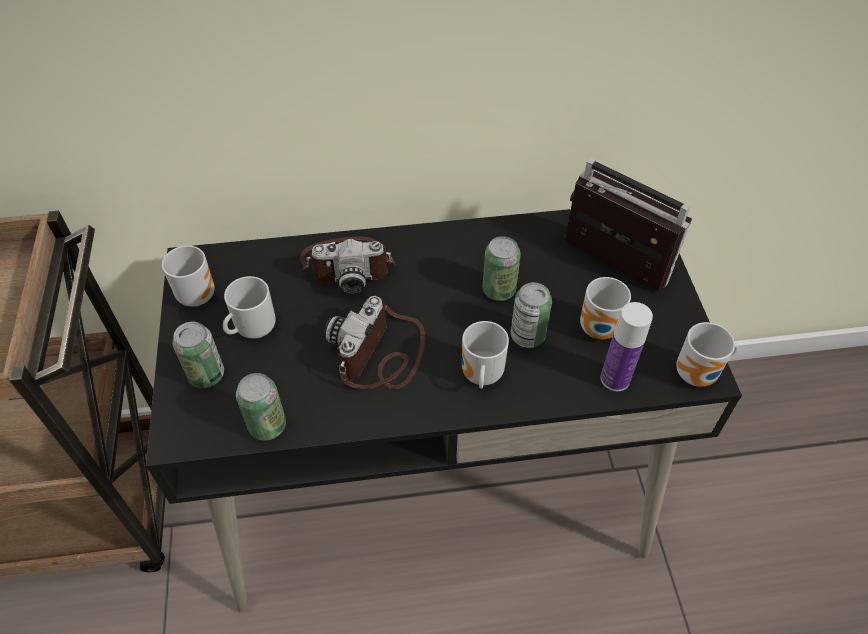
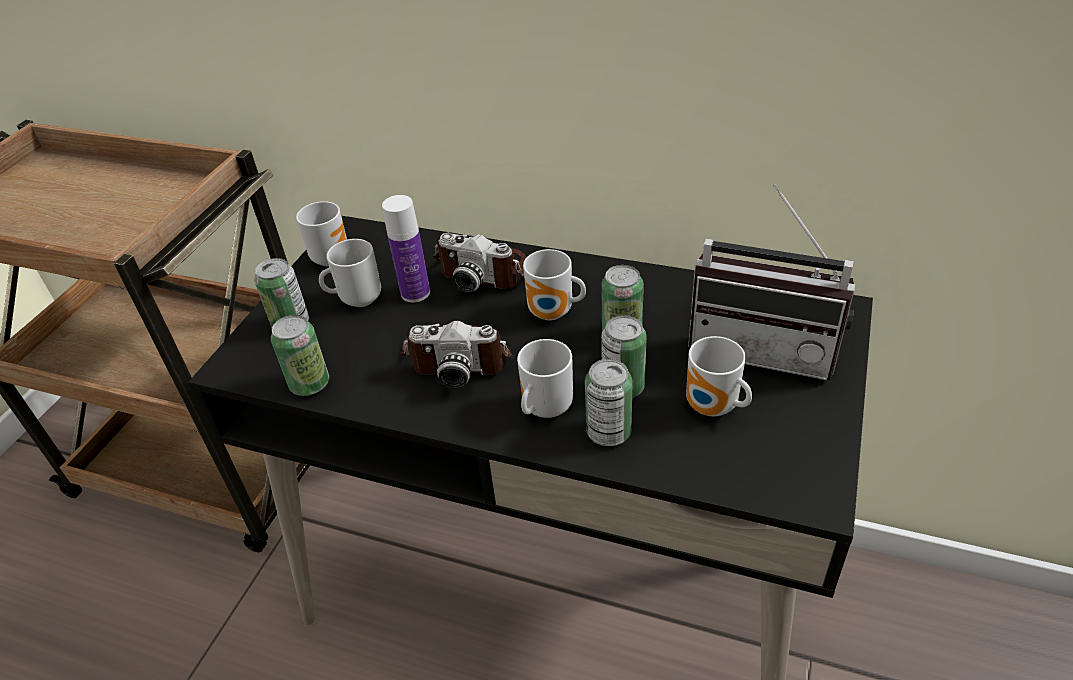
camera: 30 degrees right, 10 degrees down
(381, 354) = (458, 356): camera -> camera turned 135 degrees counterclockwise
(540, 378) = (608, 432): none -> can
(607, 267) = (764, 348): radio -> radio turned 135 degrees clockwise
(615, 379) = (696, 462): bottle -> bottle (415, 293)
(698, 376) = (806, 494): mug -> mug (553, 314)

